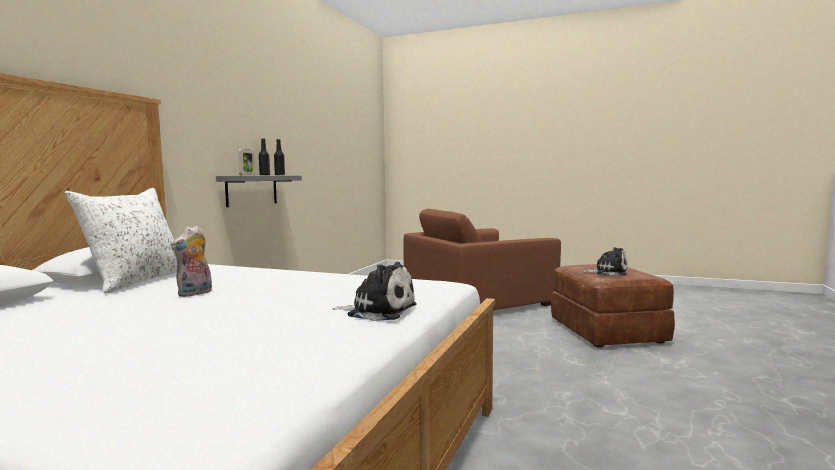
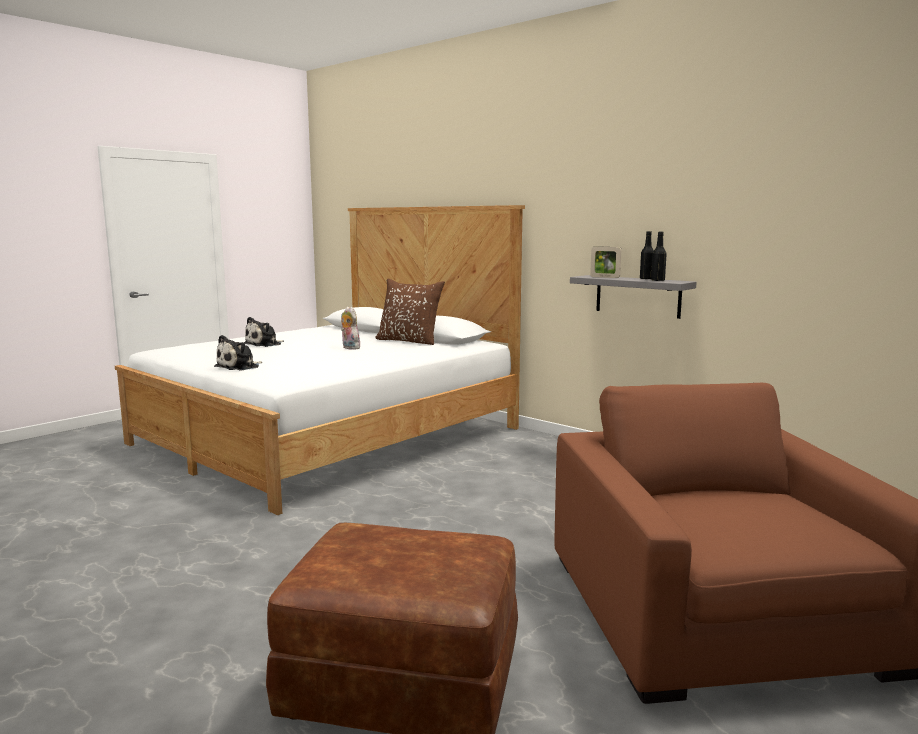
camera: 110 degrees right, 5 degrees up
(136, 281) = (409, 341): white pillow -> brown pillow
(608, 272) = (382, 546): plush toy -> plush toy (264, 344)

